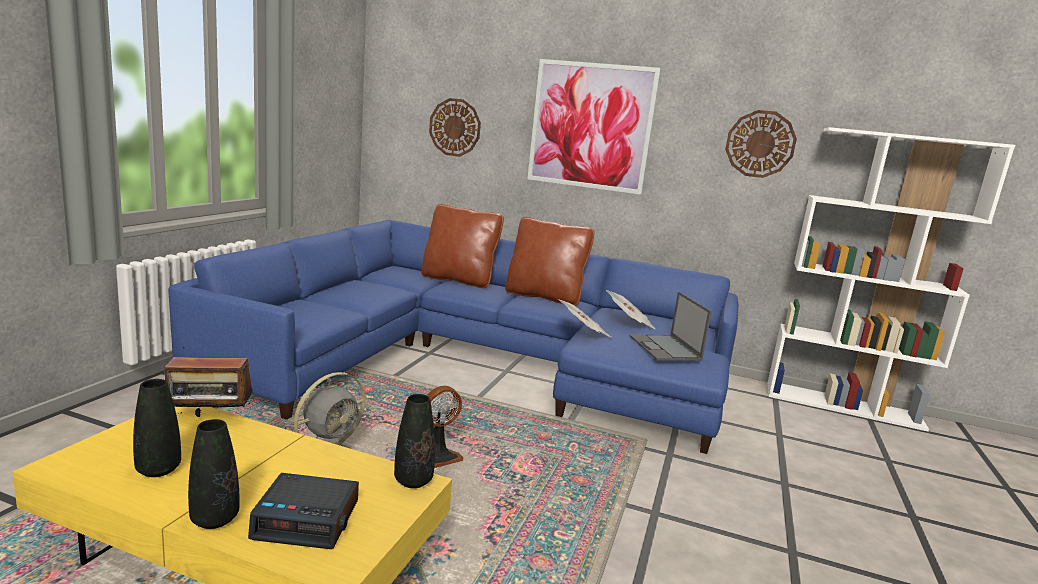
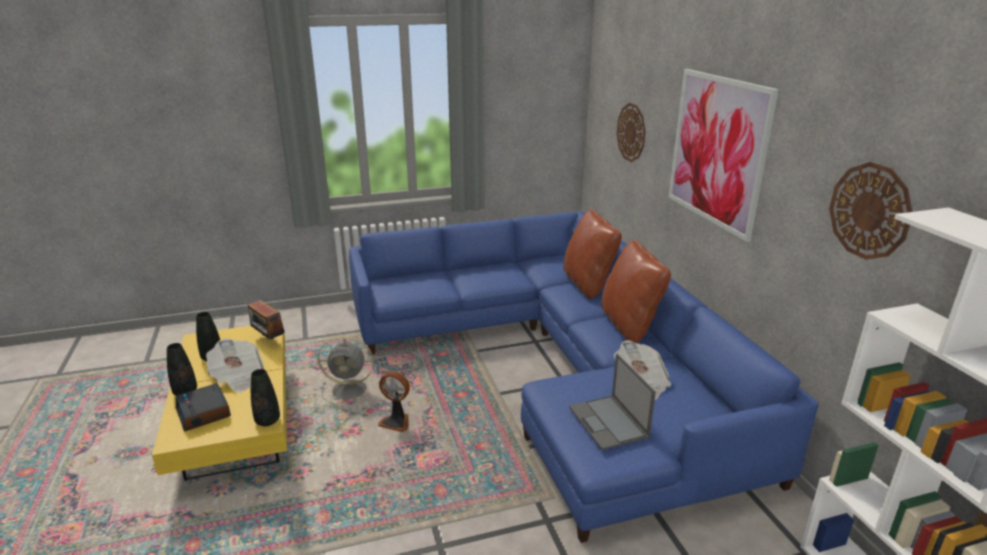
camera: 55 degrees right, 10 degrees up
(583, 333) = (573, 374): newspaper -> newspaper (238, 377)
(665, 348) = (609, 422): laptop -> laptop turned 60 degrees counterclockwise

